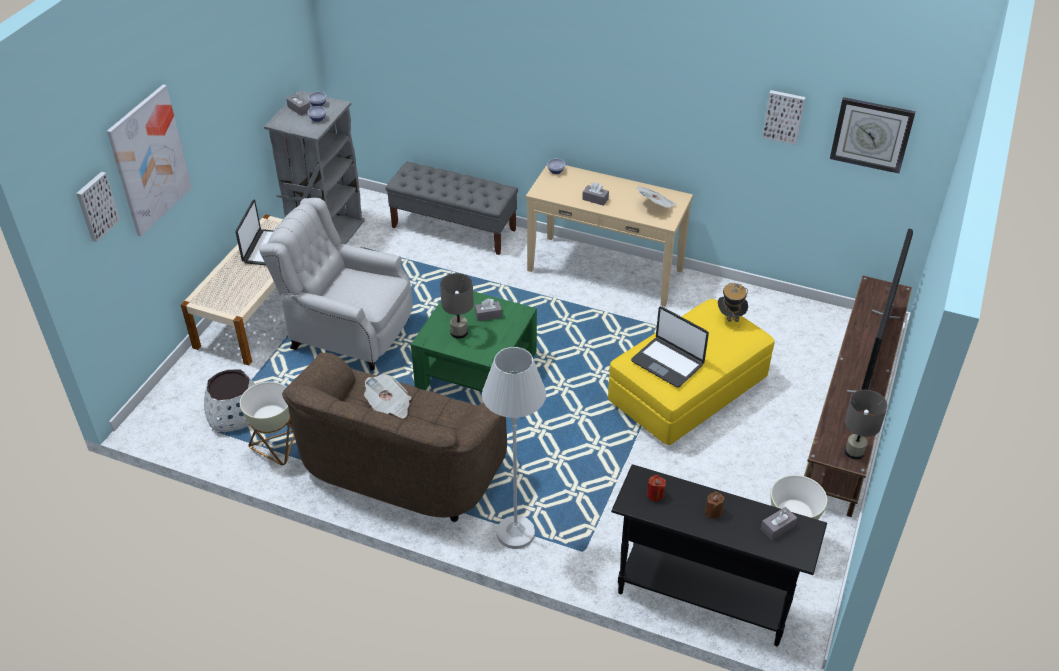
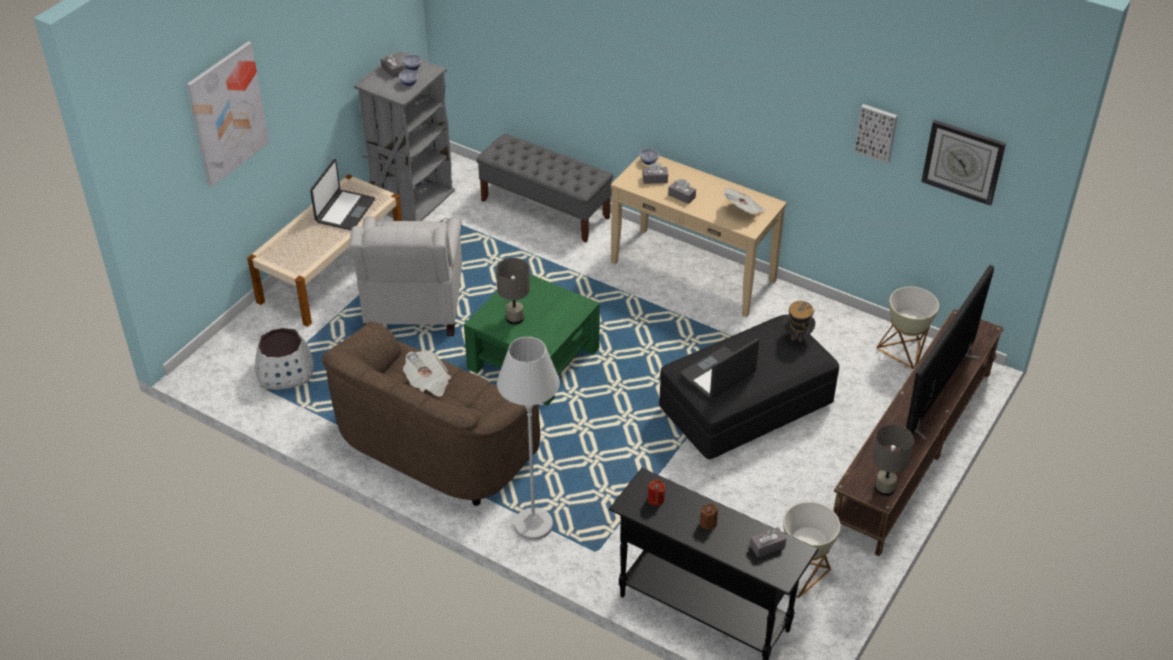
camera: 10 degrees right, 0 degrees up
(96, 206) = (169, 154): picture -> none
(276, 448) = (318, 412): planter -> planter (903, 353)
(349, 332) = (414, 305): white armchair -> white armchair turned 120 degrees counterclockwise
(488, 315) = (548, 304): grey tissue box -> grey tissue box (655, 179)
(668, 362) = (718, 374): laptop -> laptop turned 90 degrees clockwise
(688, 391) = (746, 407): yellow ottoman -> black ottoman

